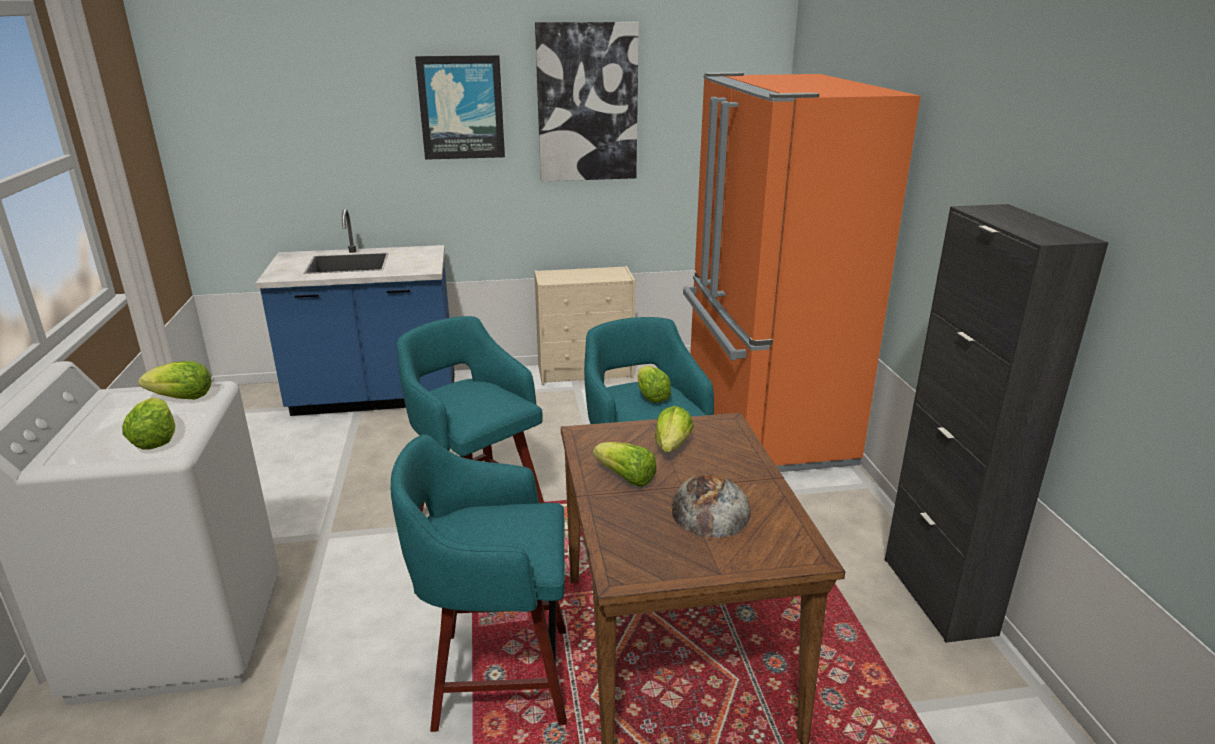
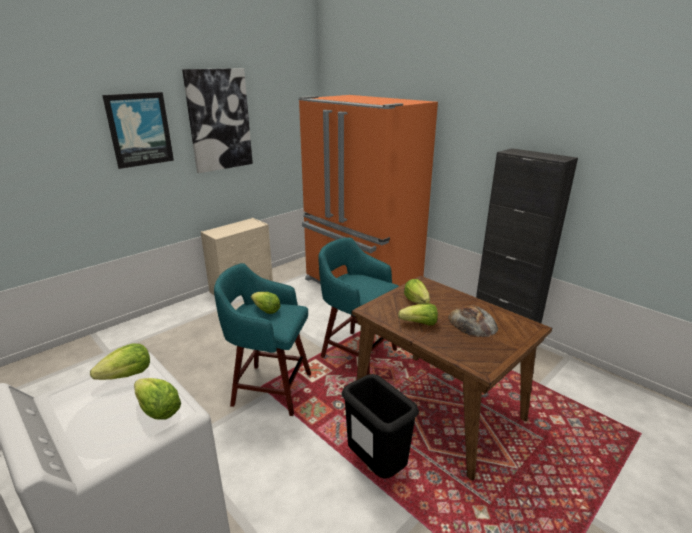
camera: 35 degrees left, 0 degrees up
(375, 398) = (116, 345): blue counter -> none
(497, 676) = (375, 466): turquoise stool -> black trash can
(651, 397) = (360, 282): lettuce -> lettuce (266, 310)

